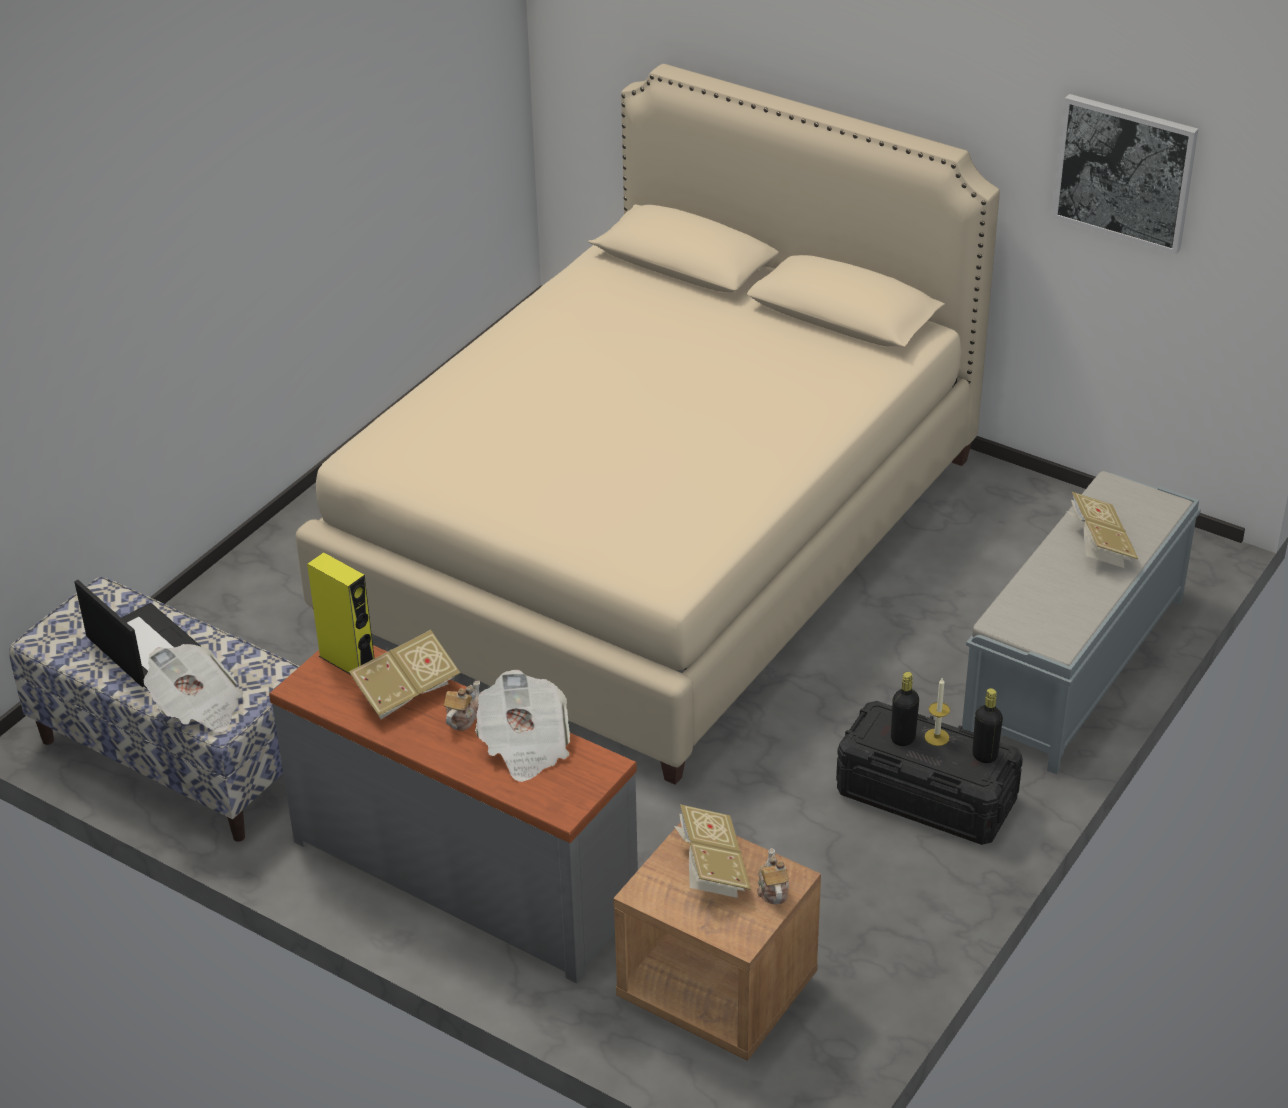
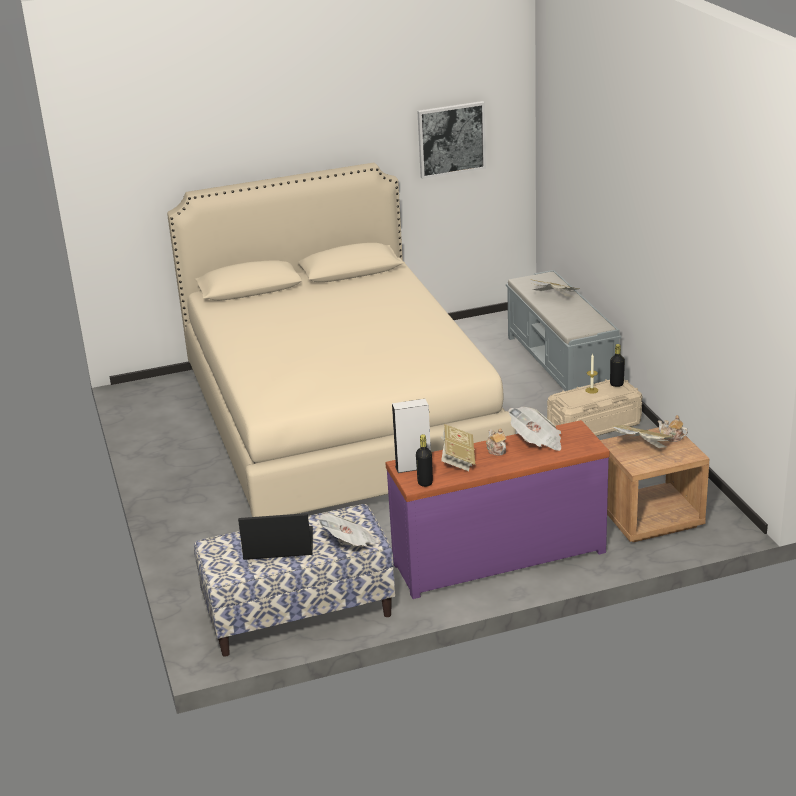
camera: 50 degrees left, 10 degrees down
(347, 662) = (413, 467): yellow speaker -> grey speaker
(466, 873) = (498, 556): grey dresser -> purple dresser
(903, 738) = (583, 397): black bottle -> black bottle (425, 483)
(926, 796) = (594, 425): black storage box -> beige storage box

